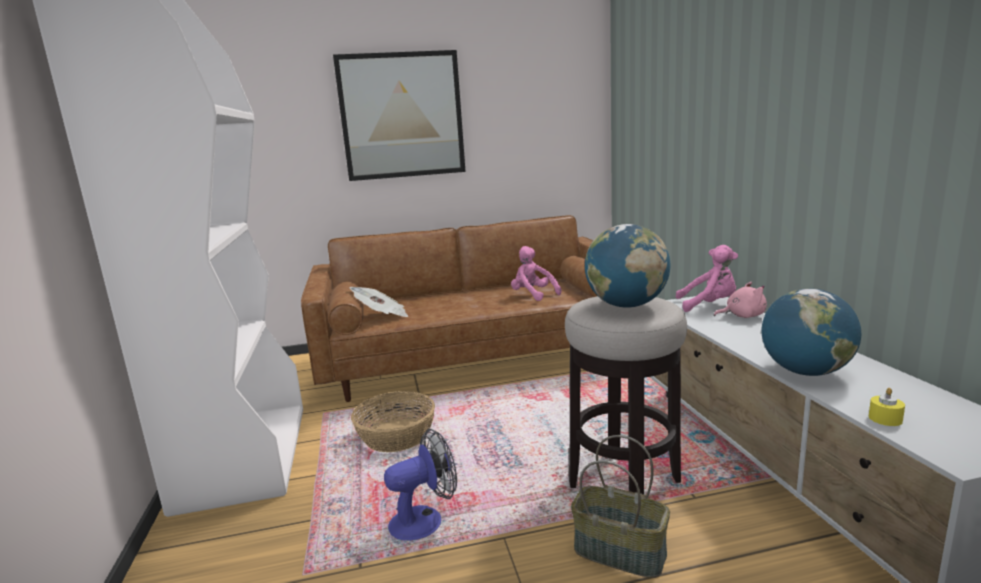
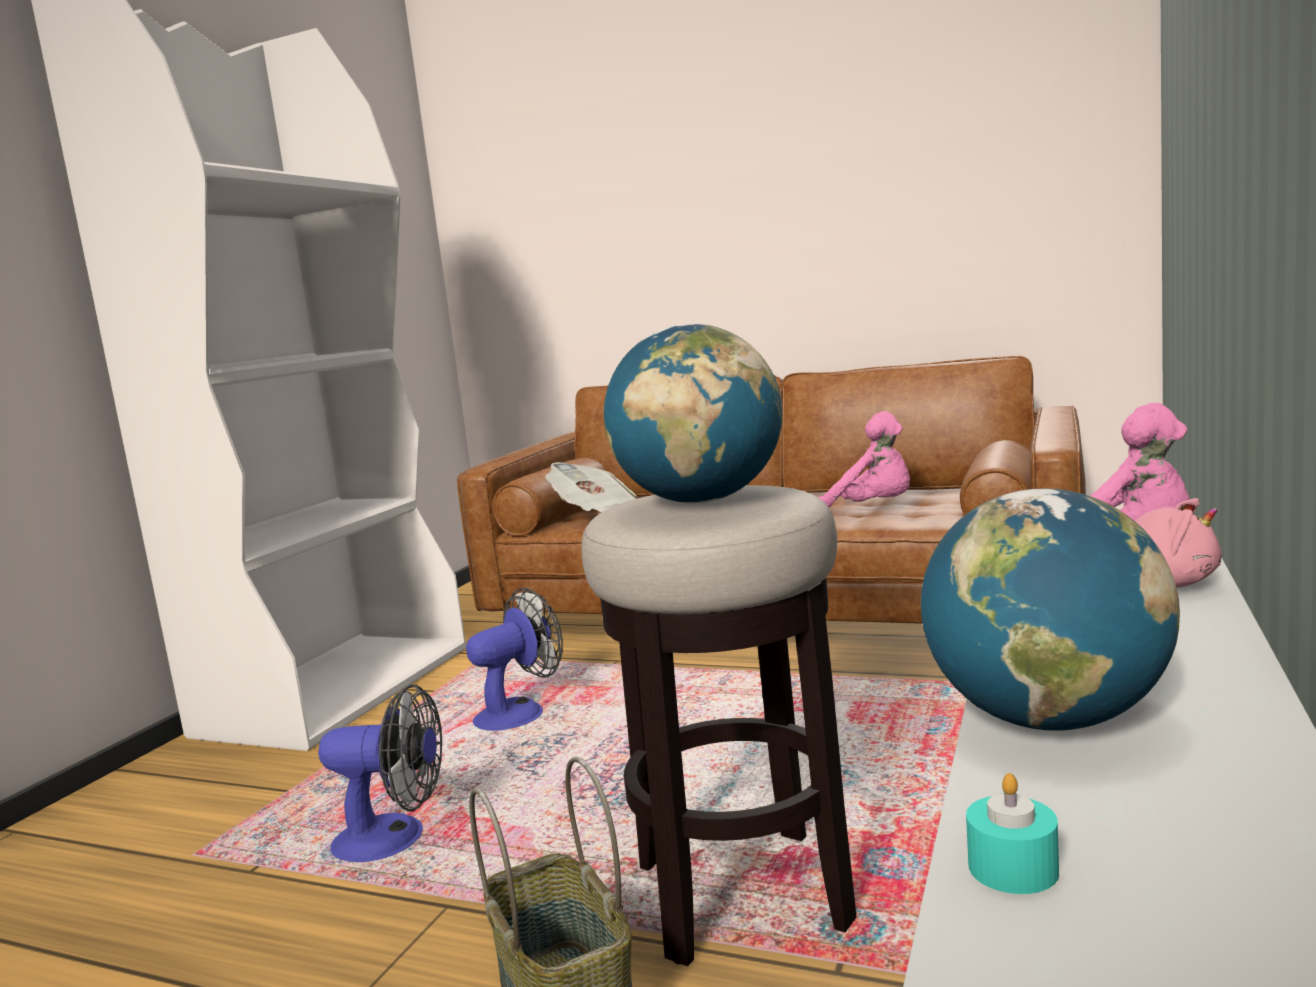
camera: 35 degrees right, 5 degrees down
(396, 436) = (520, 712): basket -> fan
(402, 116) = (719, 180): picture -> none
(533, 295) = (873, 509): pink plush toy -> pink plush toy turned 135 degrees clockwise
(885, 419) = (1013, 868): yellow candle -> turquoise candle

